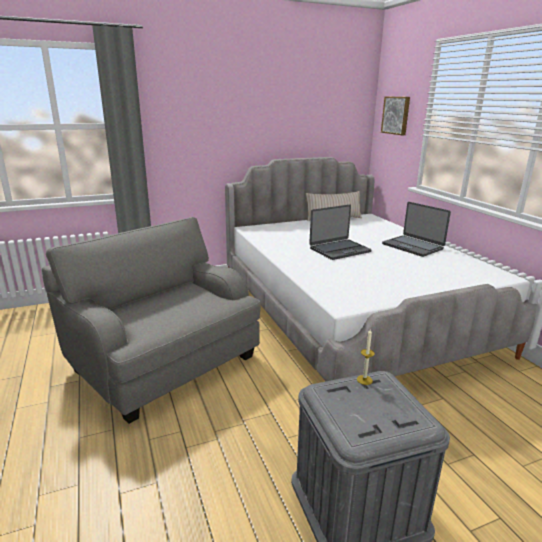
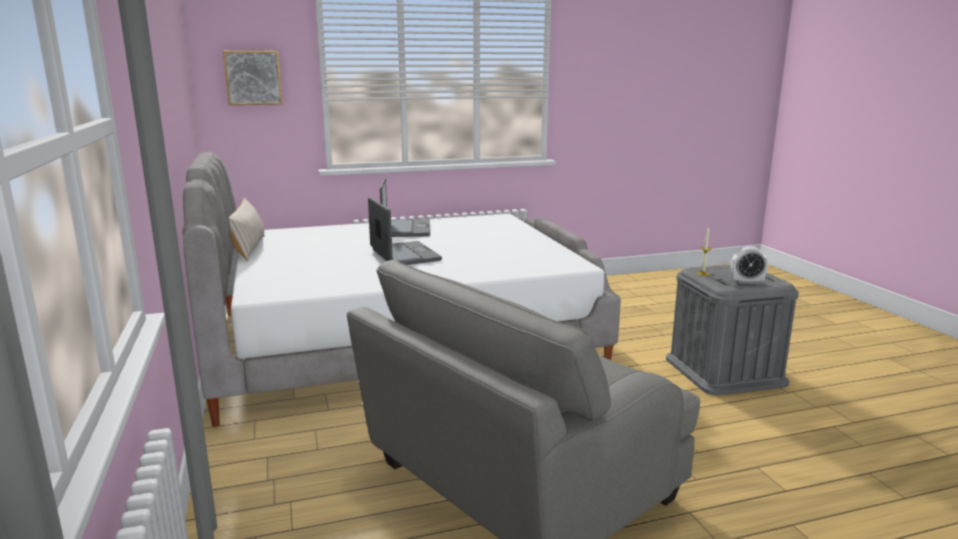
camera: 85 degrees left, 5 degrees down
(341, 408) = (747, 282): none -> alarm clock
(413, 246) = (405, 229): laptop -> laptop turned 60 degrees counterclockwise

